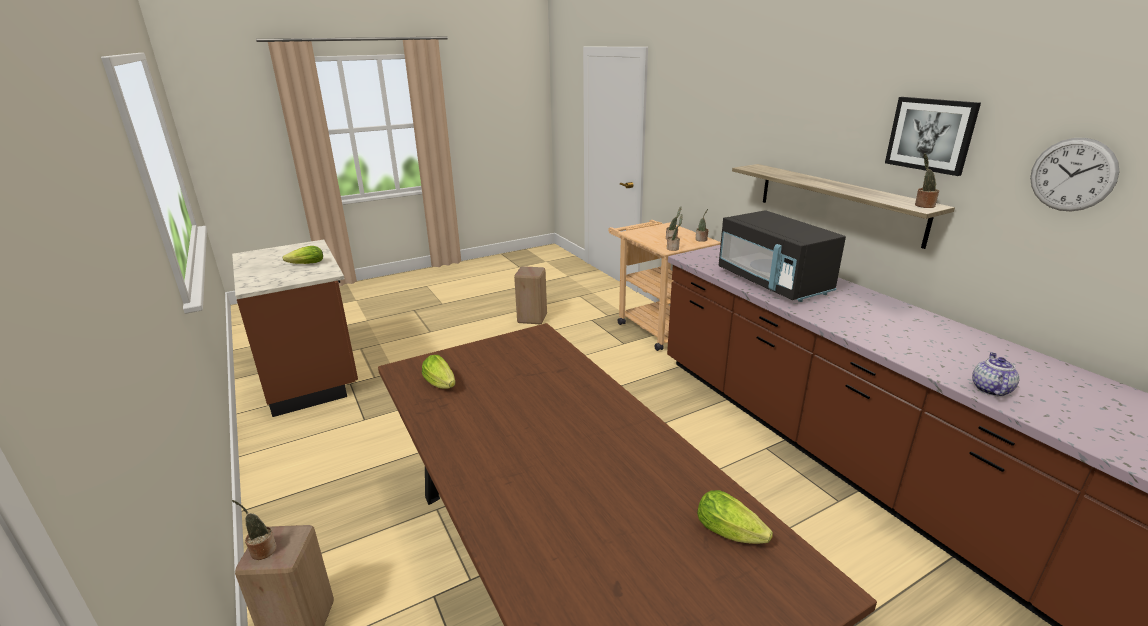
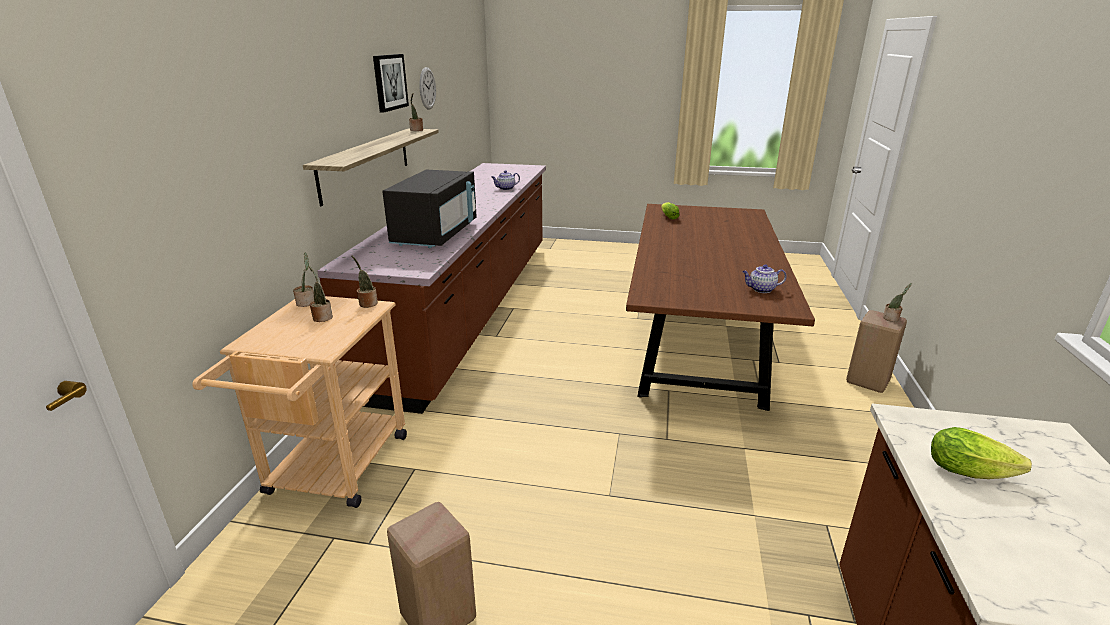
camera: 140 degrees left, 0 degrees up
(441, 384) = (761, 289): lettuce -> teapot

